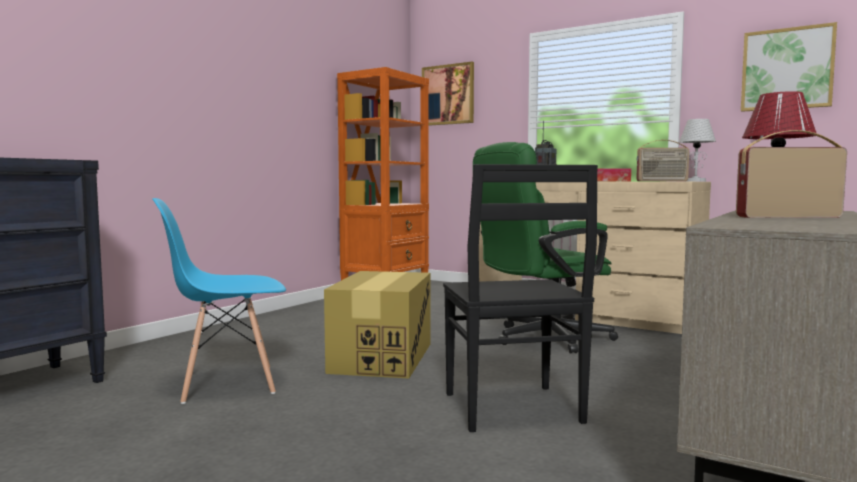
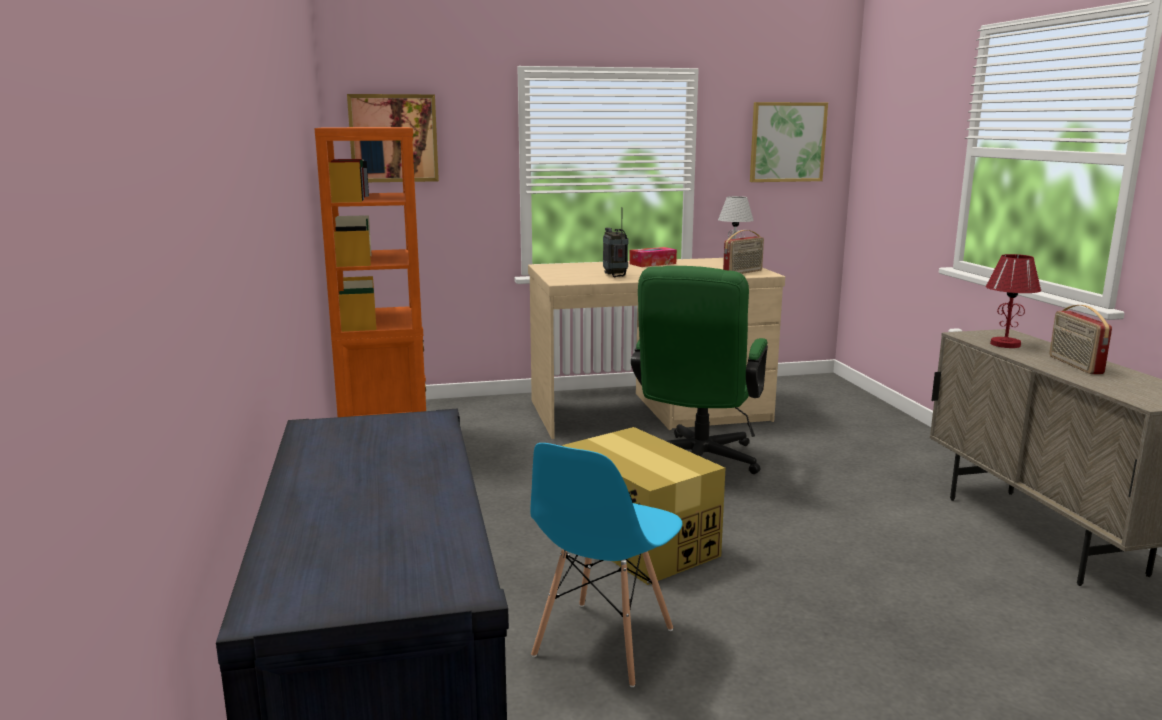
camera: 45 degrees left, 10 degrees up
(513, 409) = (853, 552): black chair -> none
(787, 217) = (1074, 365): radio -> radio turned 45 degrees counterclockwise

